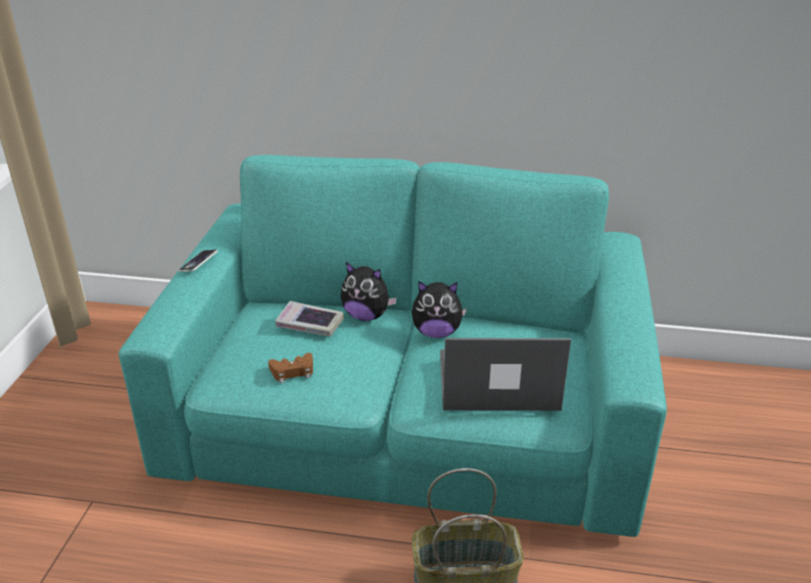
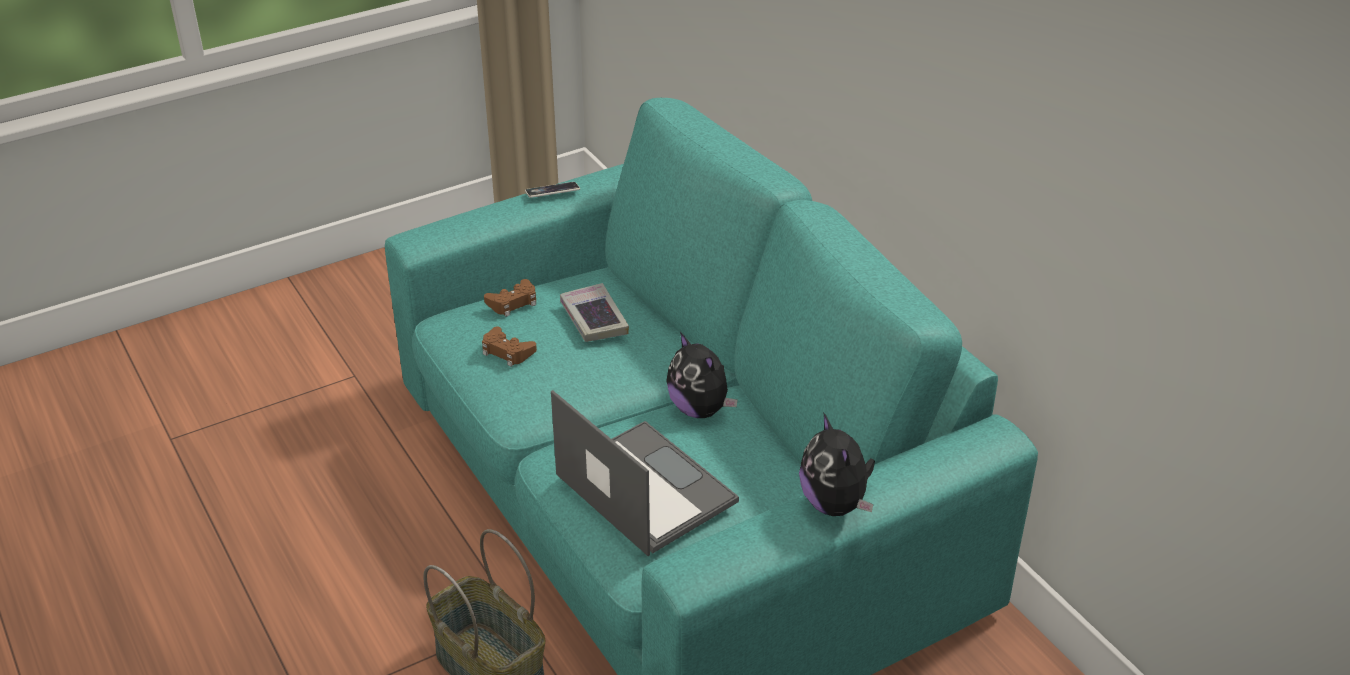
camera: 50 degrees right, 5 degrees up
(245, 346) = (513, 302): none -> brown game controller
(366, 316) = (670, 348): plush toy -> plush toy (835, 504)

